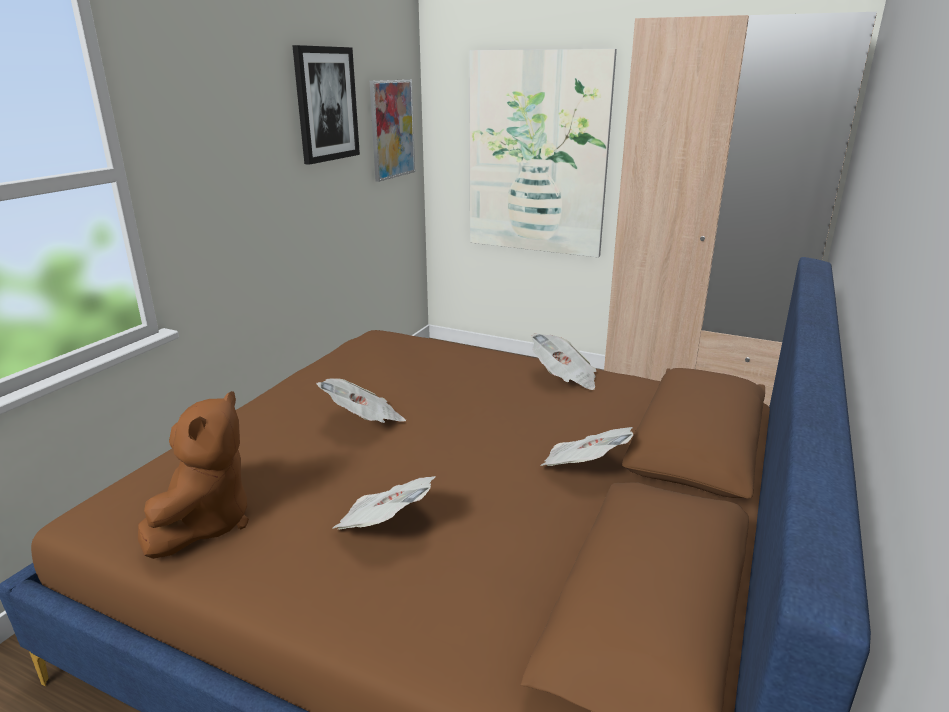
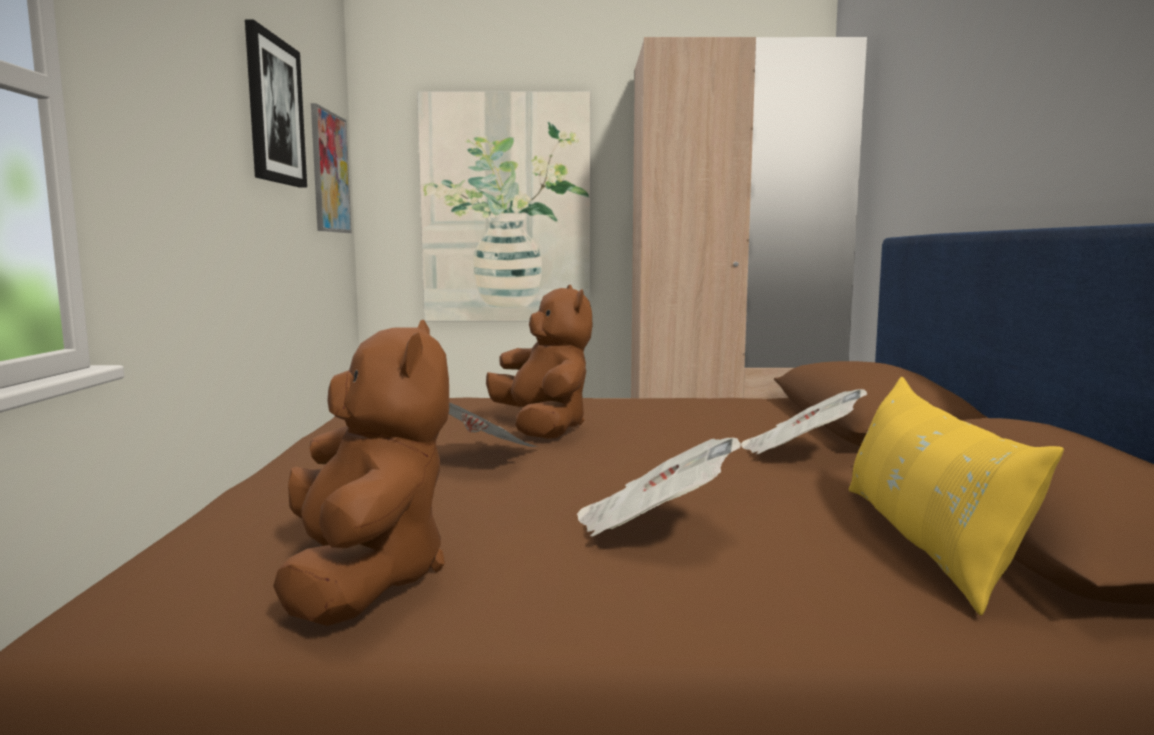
camera: 25 degrees left, 15 degrees down
(436, 396) = (542, 428): none -> brown plush toy
(537, 591) = (924, 541): none -> yellow pillow
(564, 378) = (667, 404): newspaper -> none

